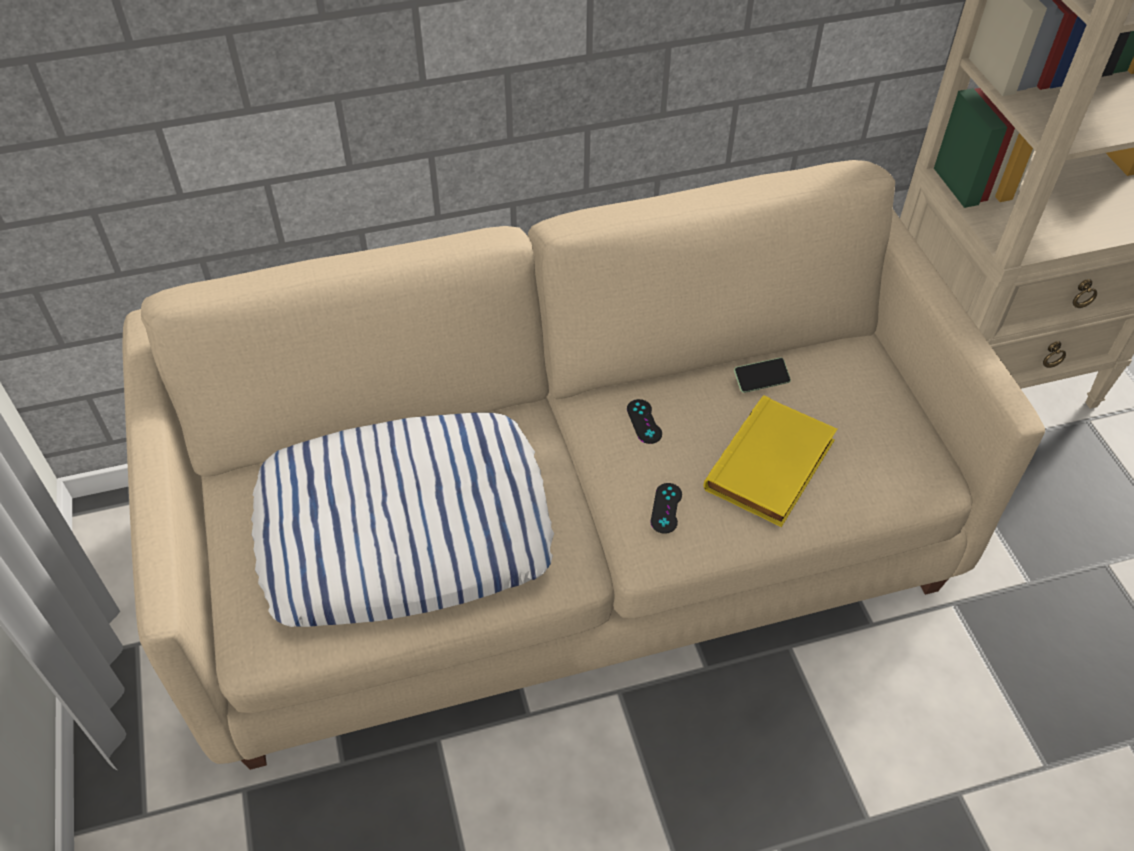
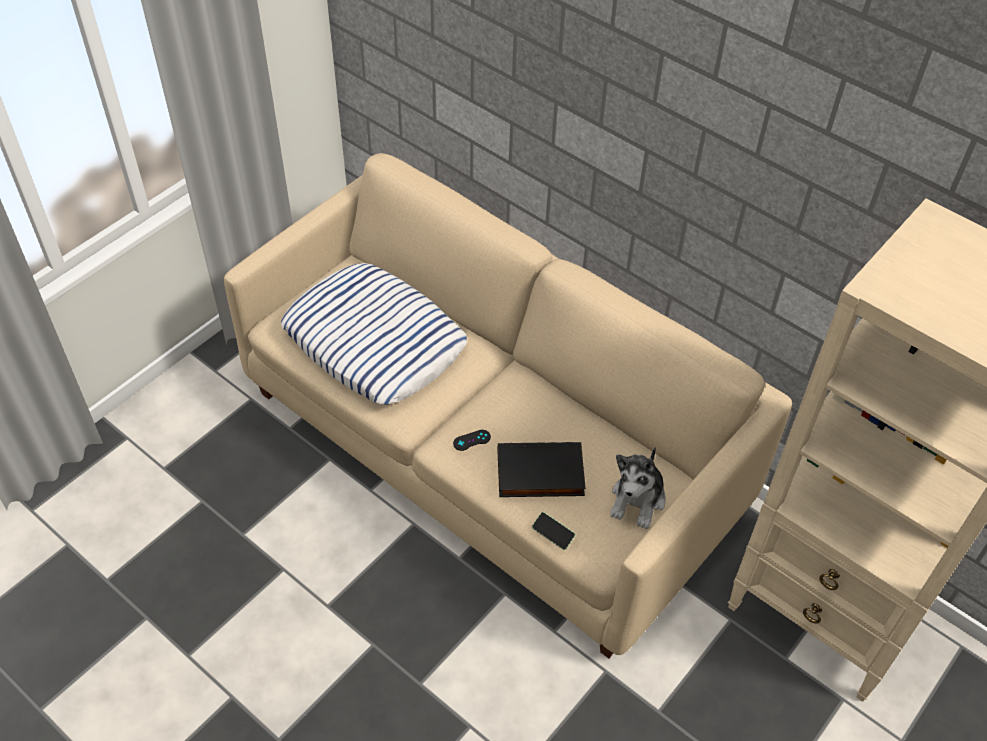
camera: 55 degrees right, 0 degrees up
(644, 421) = (524, 402): black game controller -> none
(761, 380) = (602, 441): phone -> phone (553, 534)
(772, 467) = (539, 475): yellow book -> black book
(867, 396) = (638, 499): none -> plush toy

